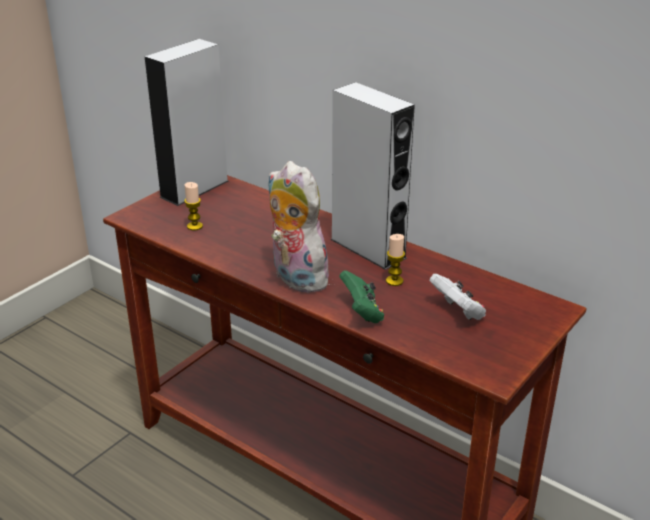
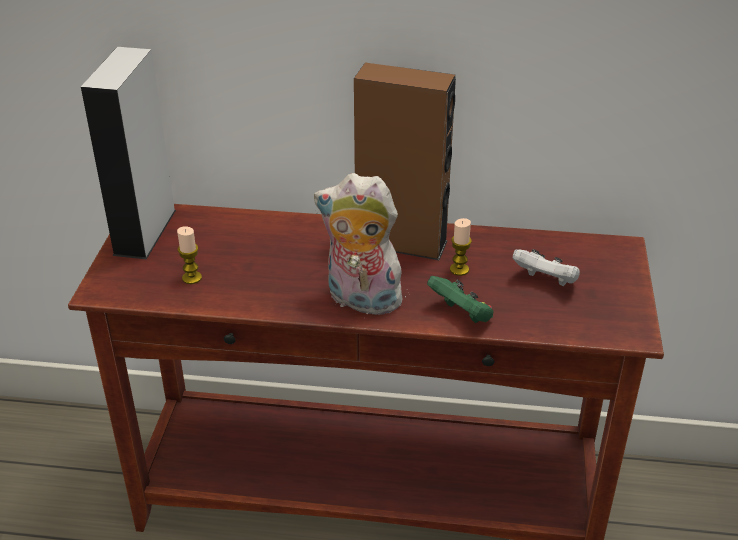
camera: 30 degrees left, 5 degrees up
(368, 248) = (400, 242): grey speaker -> brown speaker

